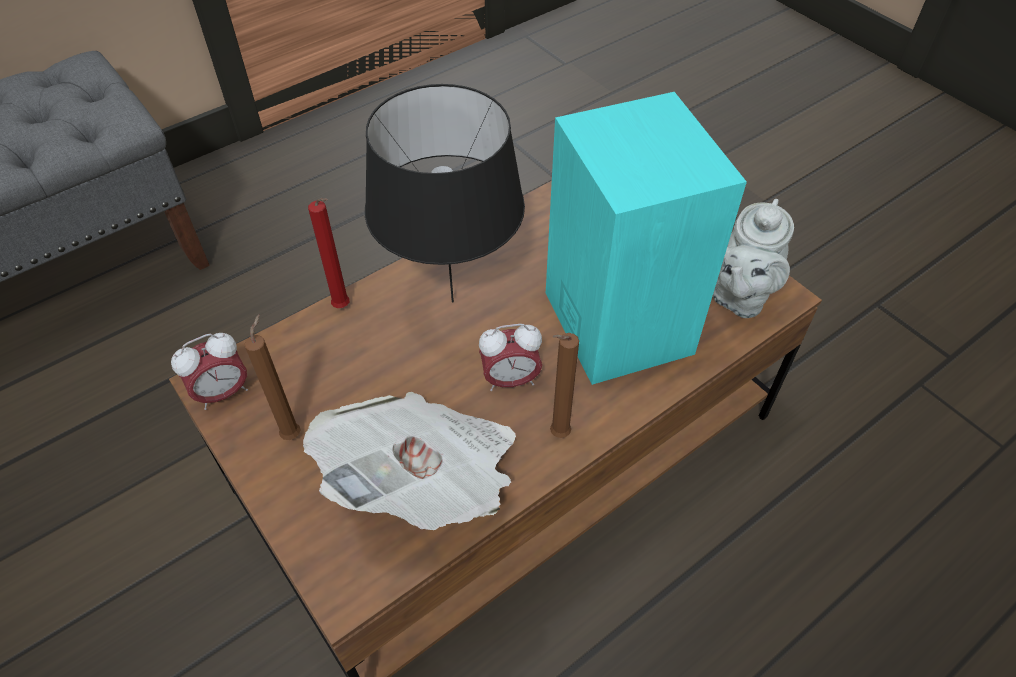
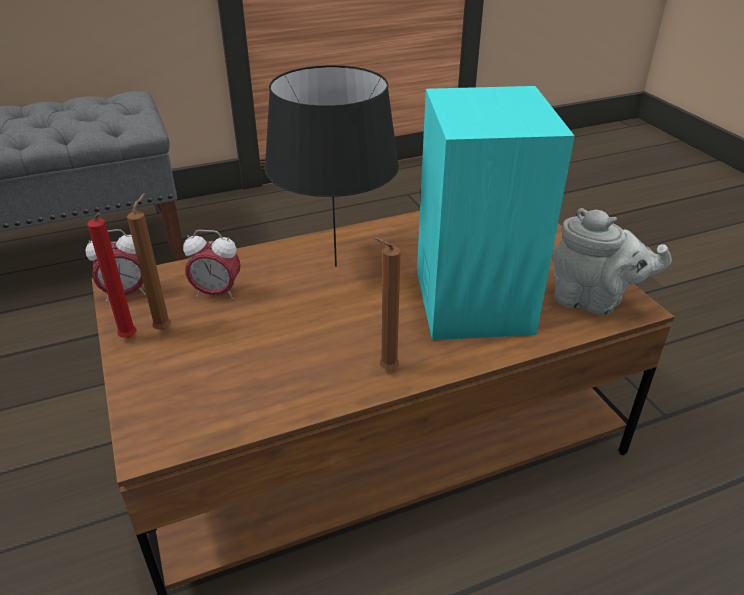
camera: 15 degrees right, 15 degrees down
(343, 308) = (246, 256): red candle -> red candle (129, 339)
(426, 479) = (257, 379): newspaper -> none
(510, 380) = (361, 324): alarm clock -> alarm clock (217, 293)
(739, 296) = (593, 301): grey teapot -> grey teapot turned 105 degrees counterclockwise

